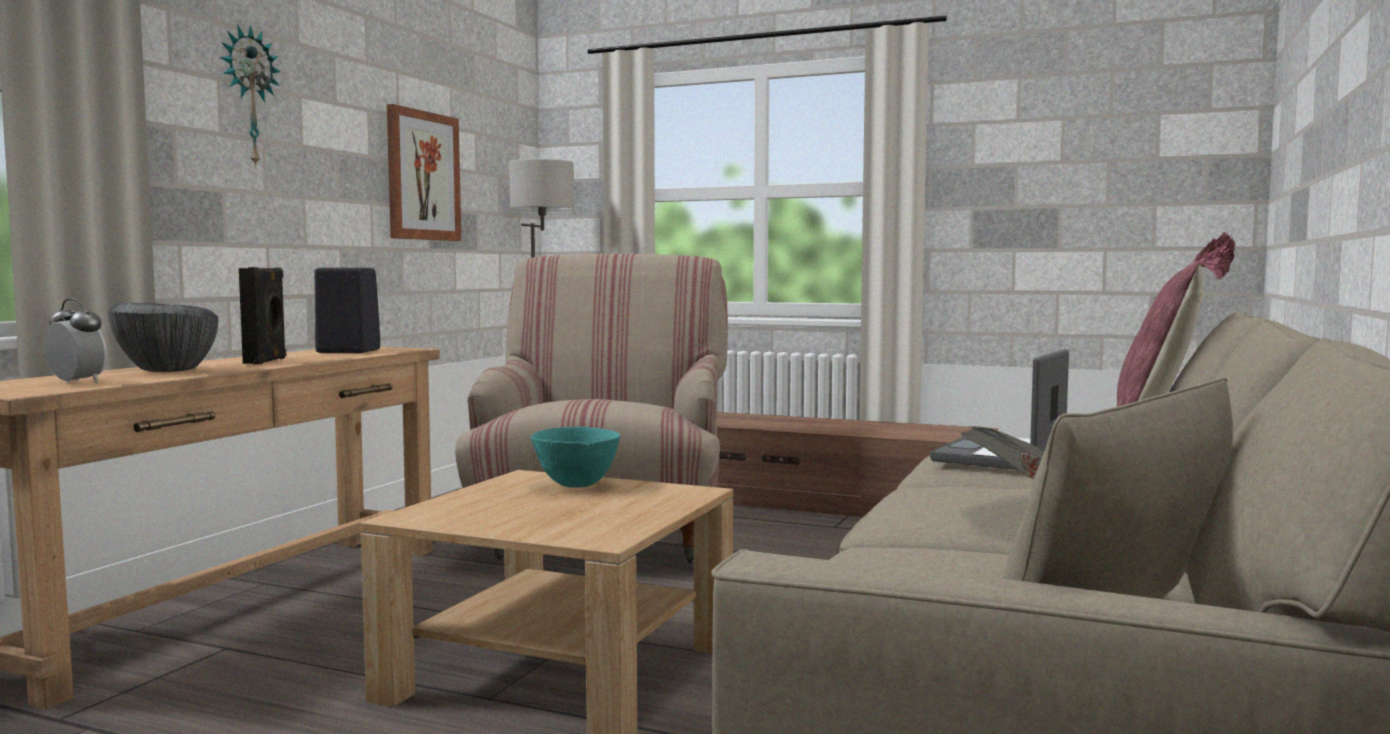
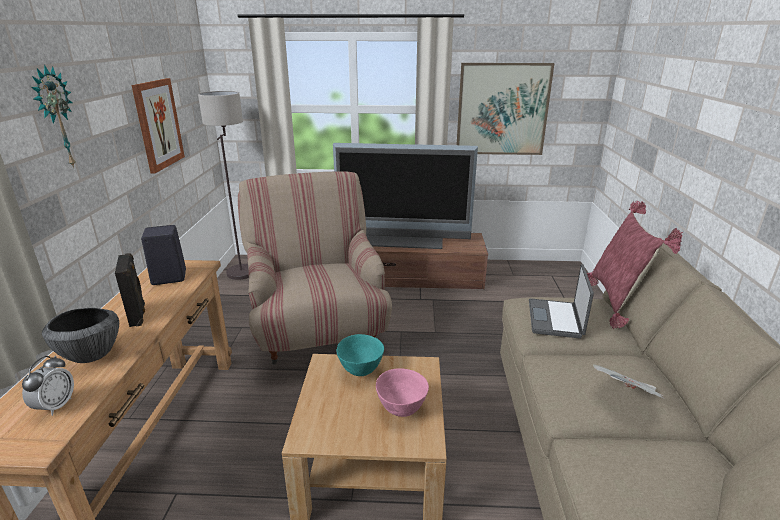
camera: 20 degrees left, 20 degrees up
(77, 382) = (55, 406): alarm clock -> alarm clock turned 90 degrees clockwise
(601, 515) = (402, 409): none -> pink bowl
(826, 425) = (403, 240): none -> television
(1035, 182) = (502, 109): none -> picture

